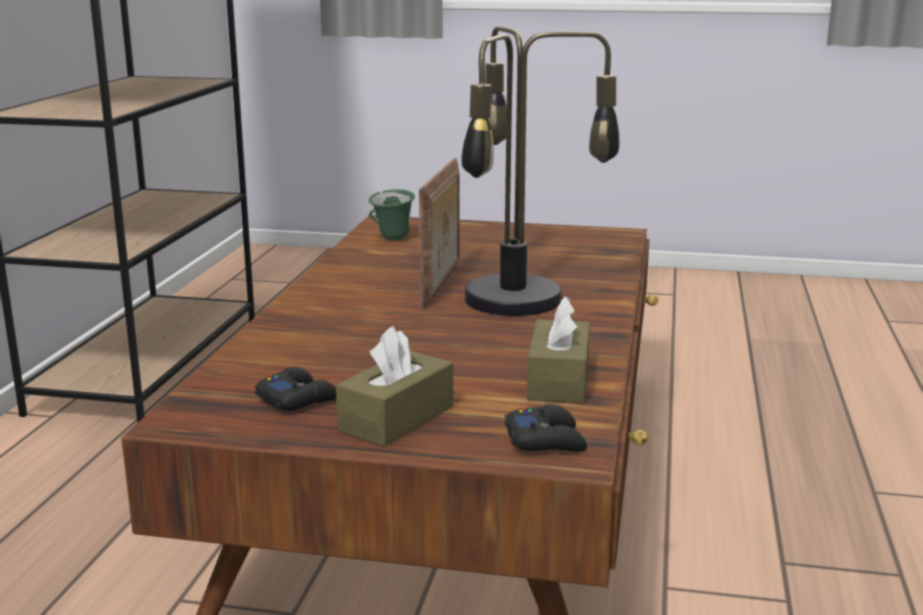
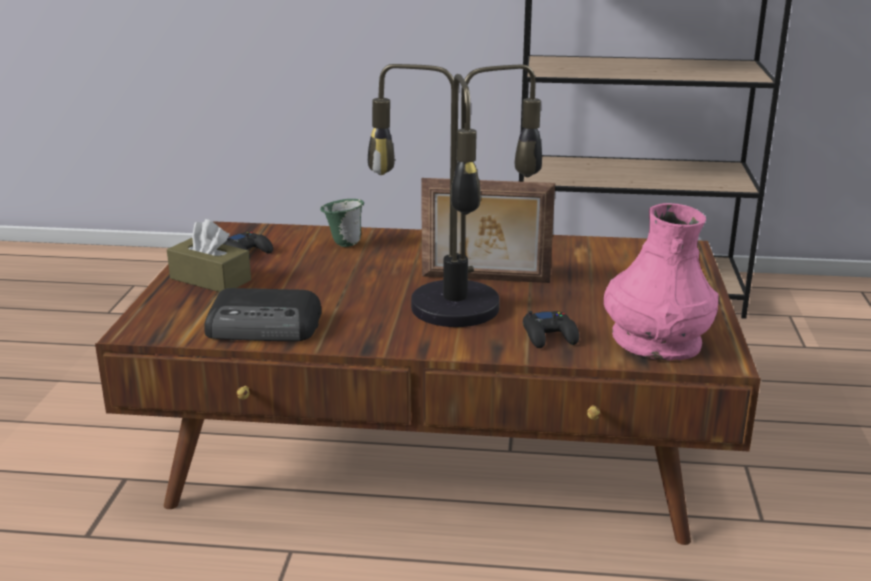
camera: 85 degrees right, 5 degrees up
(392, 239) = (622, 254): green mug -> green mug (343, 244)
(545, 440) = (163, 322): black game controller -> black game controller (550, 336)
(558, 380) = (265, 326): brown tissue box -> radio
(587, 245) = (656, 341): none -> pink vase

